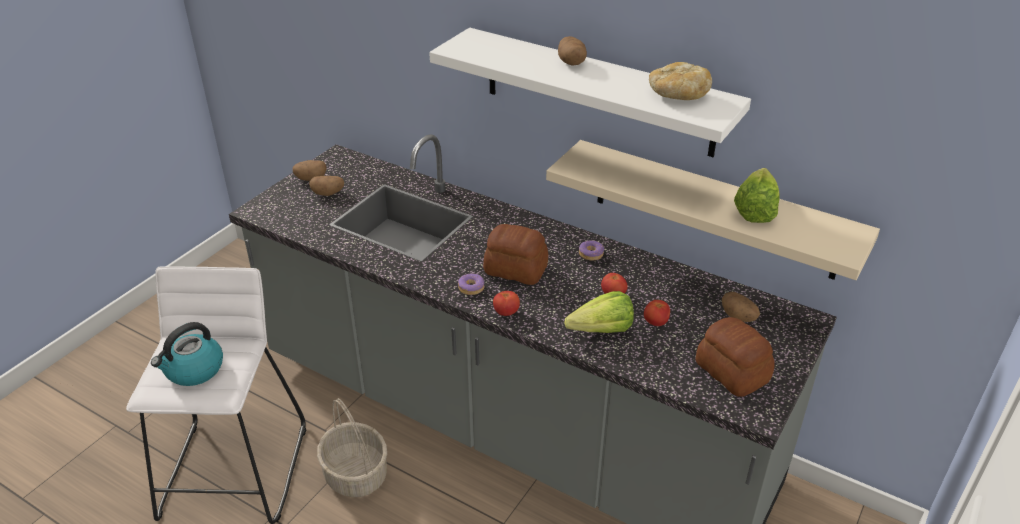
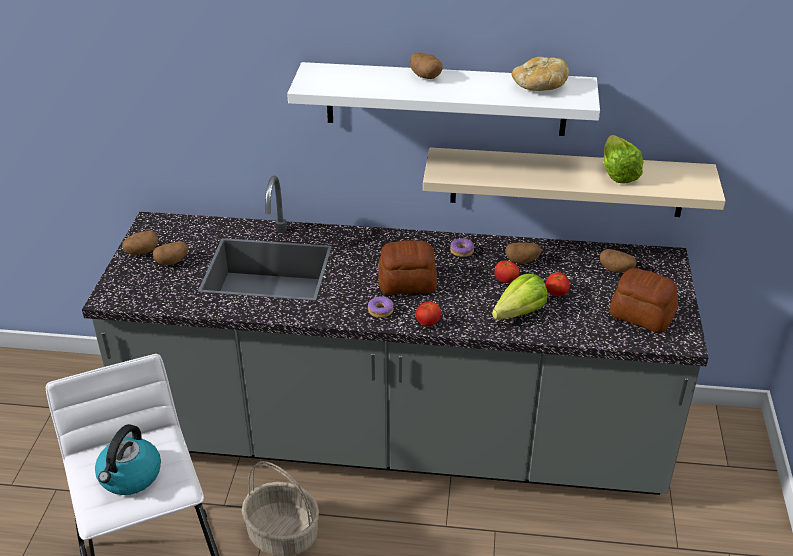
camera: 25 degrees left, 0 degrees up
(644, 280) = (522, 261): none -> potato

